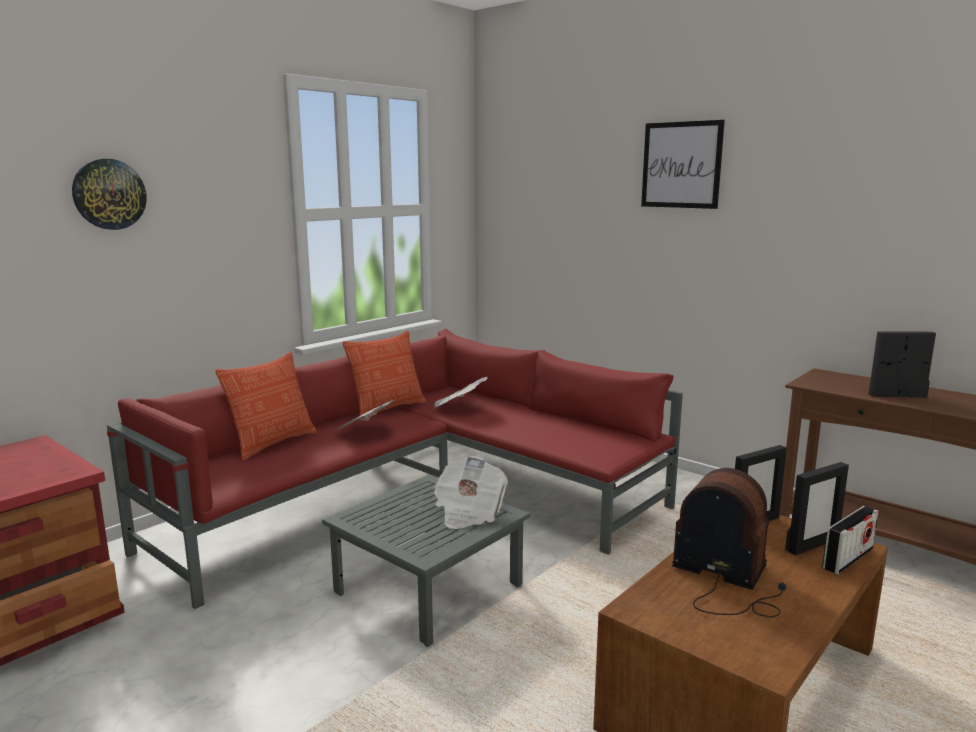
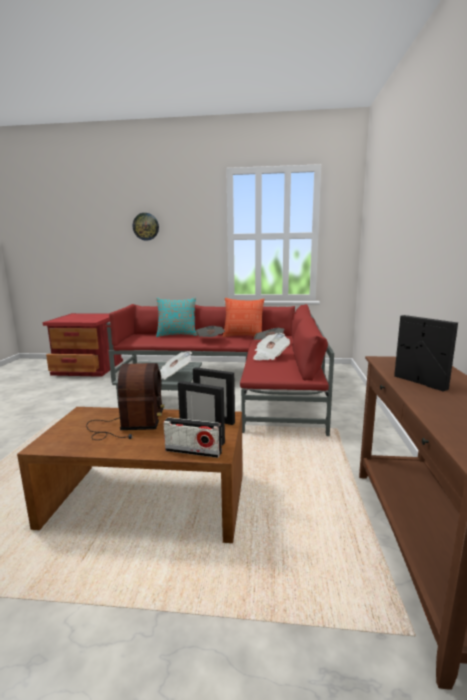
camera: 55 degrees right, 0 degrees up
(272, 443) = (177, 335): orange pillow -> turquoise pillow
(534, 427) = (270, 356): none -> newspaper
(681, 165) = (410, 185): picture -> none

